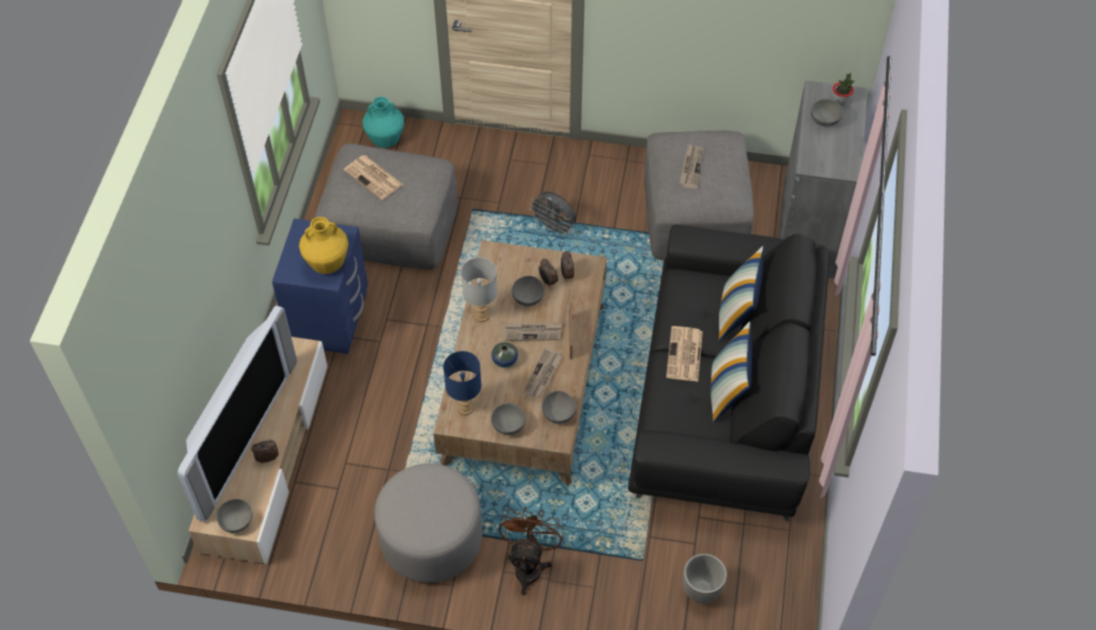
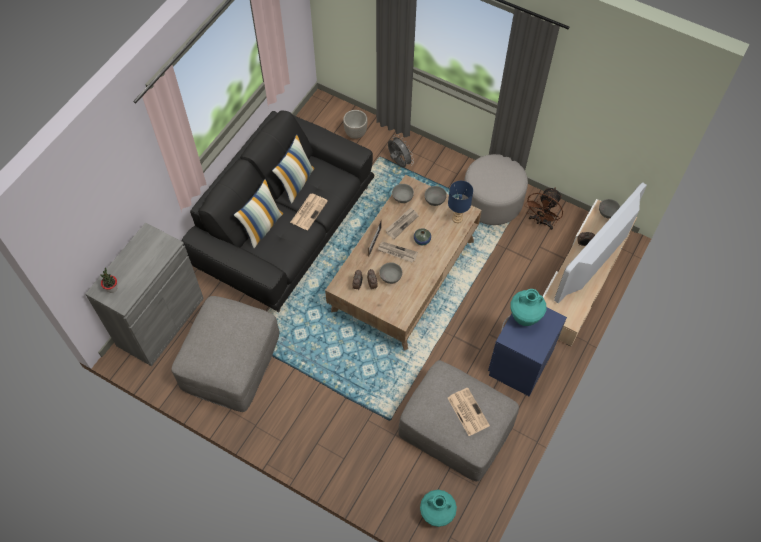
camera: 160 degrees left, 5 degrees up
(328, 264) = (524, 317): yellow vase -> turquoise vase
(481, 316) = (426, 274): grey table lamp -> none
(529, 564) = (441, 173): brown fan -> brown fan (541, 222)
(554, 228) = (336, 383): grey fan -> grey fan (398, 162)
(691, 167) = (229, 340): newspaper -> none
(825, 121) = (135, 275): grey bowl -> none

